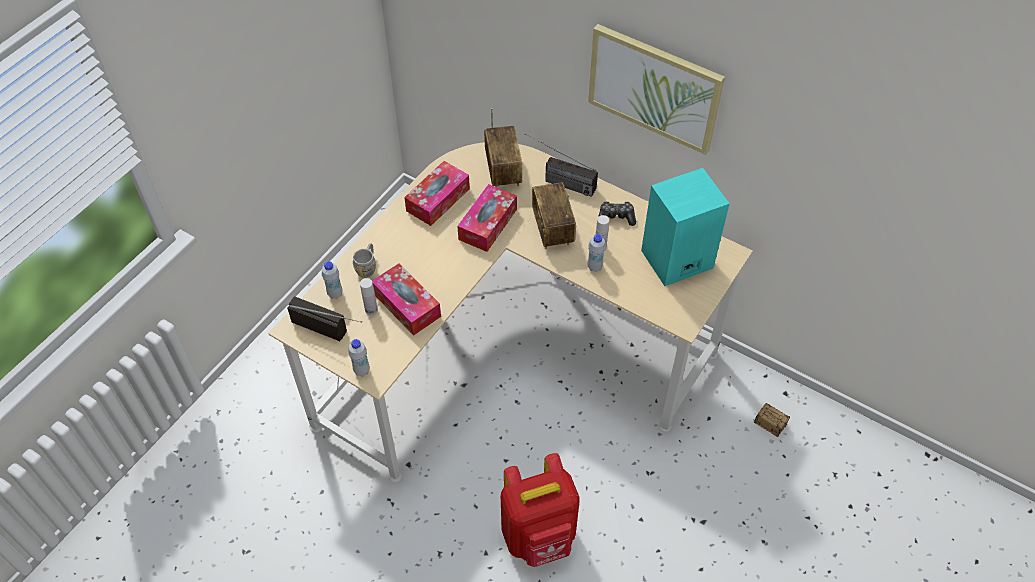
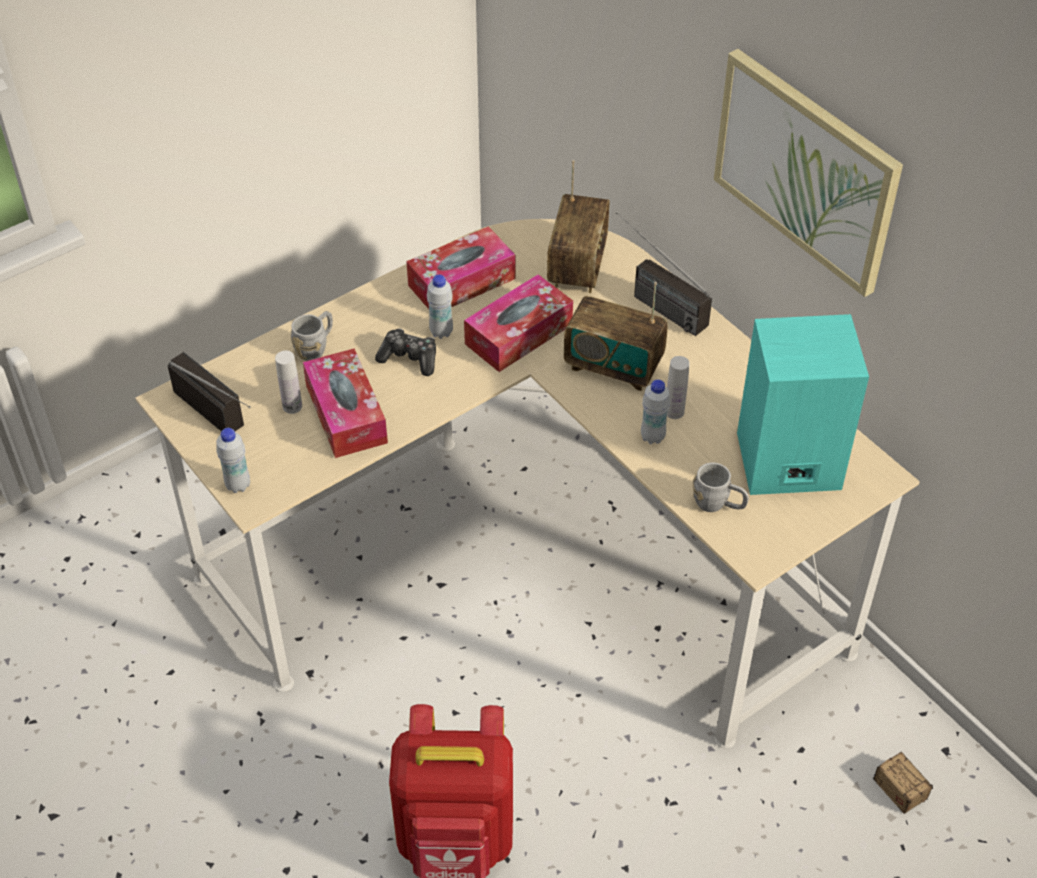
camera: 20 degrees right, 5 degrees down
(335, 294) = (252, 370): white bottle -> white bottle (441, 332)
(553, 229) = (613, 366): radio -> radio turned 75 degrees counterclockwise
(616, 217) = (719, 375): game controller -> game controller (409, 358)
(649, 297) = (718, 504): none -> grey mug

